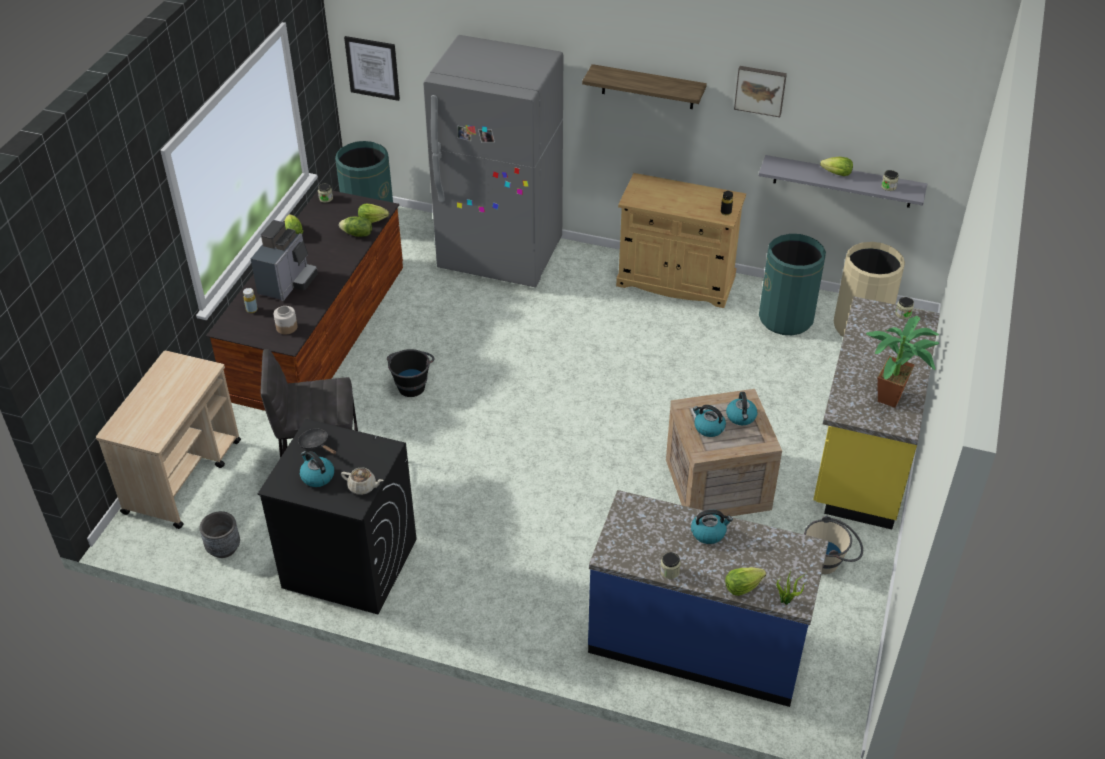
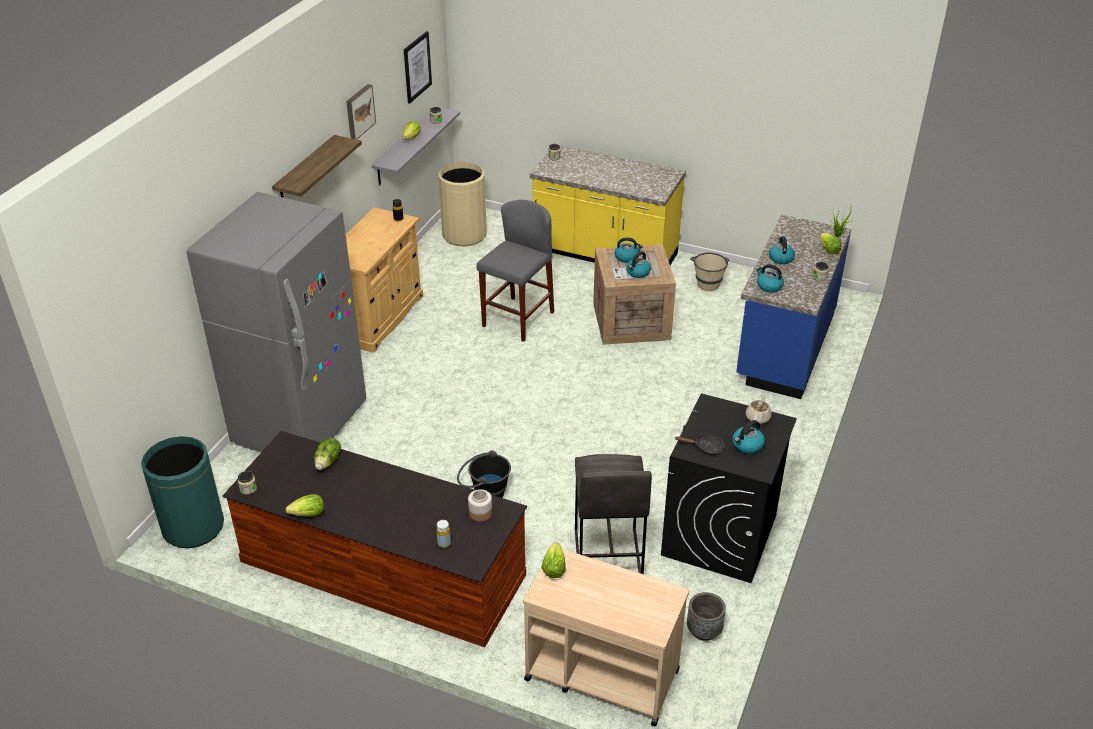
camera: 85 degrees left, 5 degrees down
(287, 283) = (402, 515): coffee machine -> none
(316, 444) = (705, 447): black frying pan -> black frying pan turned 135 degrees counterclockwise
(372, 68) = (122, 366): picture -> picture (417, 67)
(372, 220) = (305, 450): lettuce -> lettuce (554, 568)
(638, 517) = (769, 286): none -> kettle
(699, 385) = (518, 319): none -> grey stool
(786, 318) = (445, 267): green trash can -> none
(893, 397) = (643, 173): potted plant -> none

